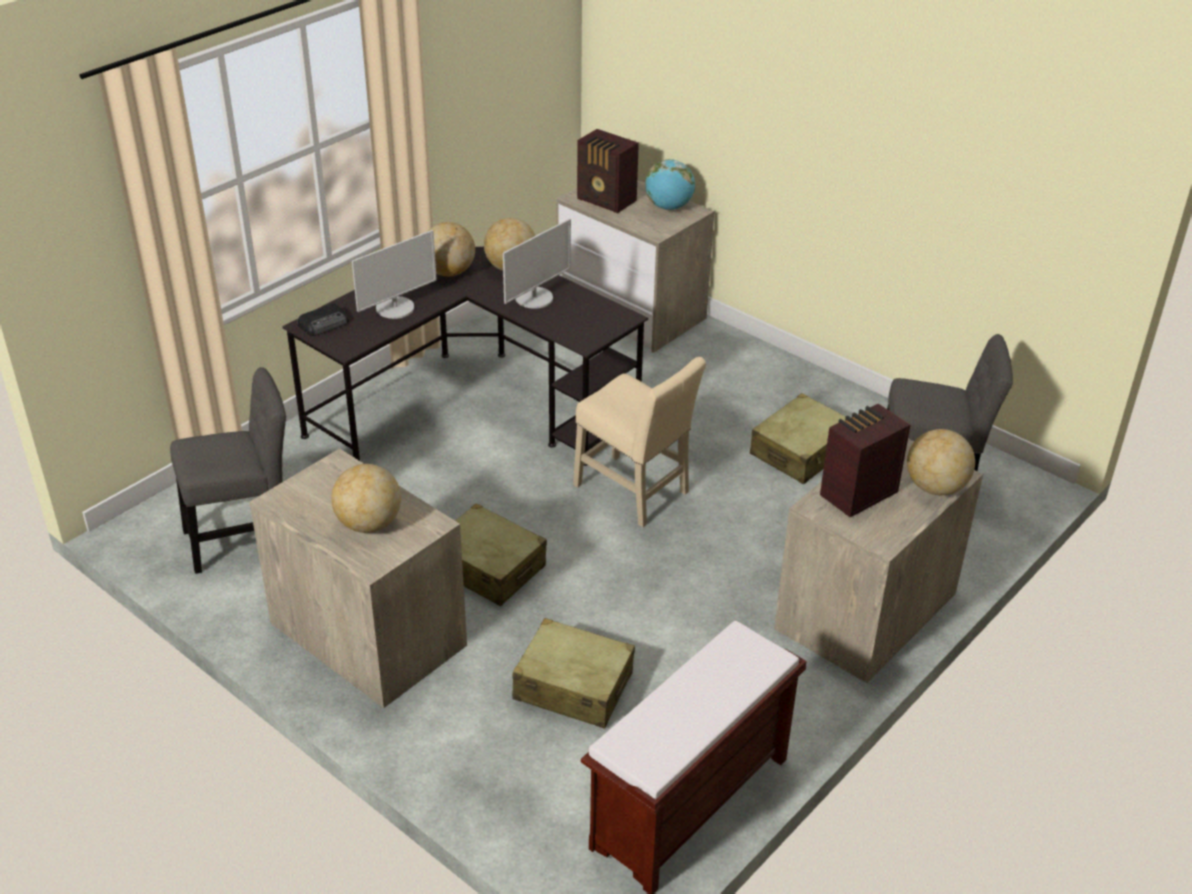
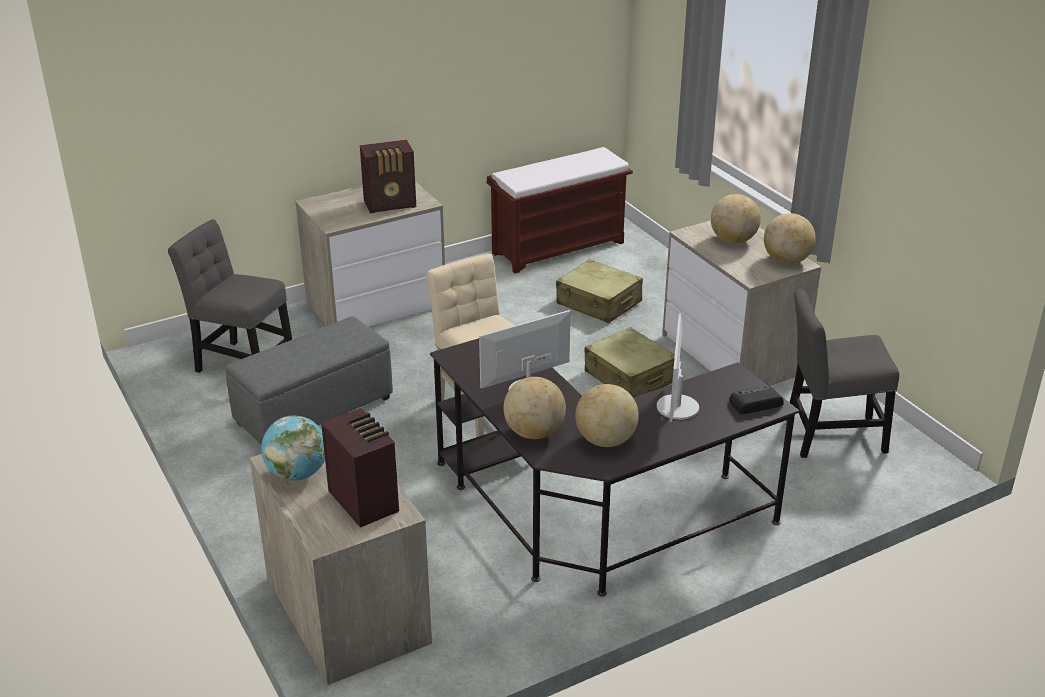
camera: 160 degrees left, 5 degrees down
(395, 308) = (677, 407): monitor -> monitor turned 60 degrees counterclockwise
(801, 451) = (313, 411): beige suitcase -> grey ottoman
(935, 487) = (336, 199): globe -> globe (786, 261)

